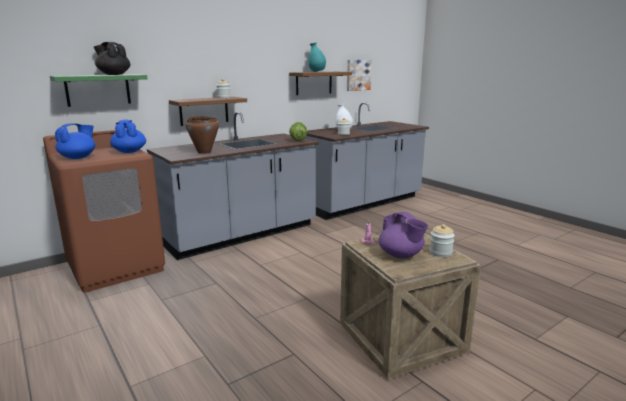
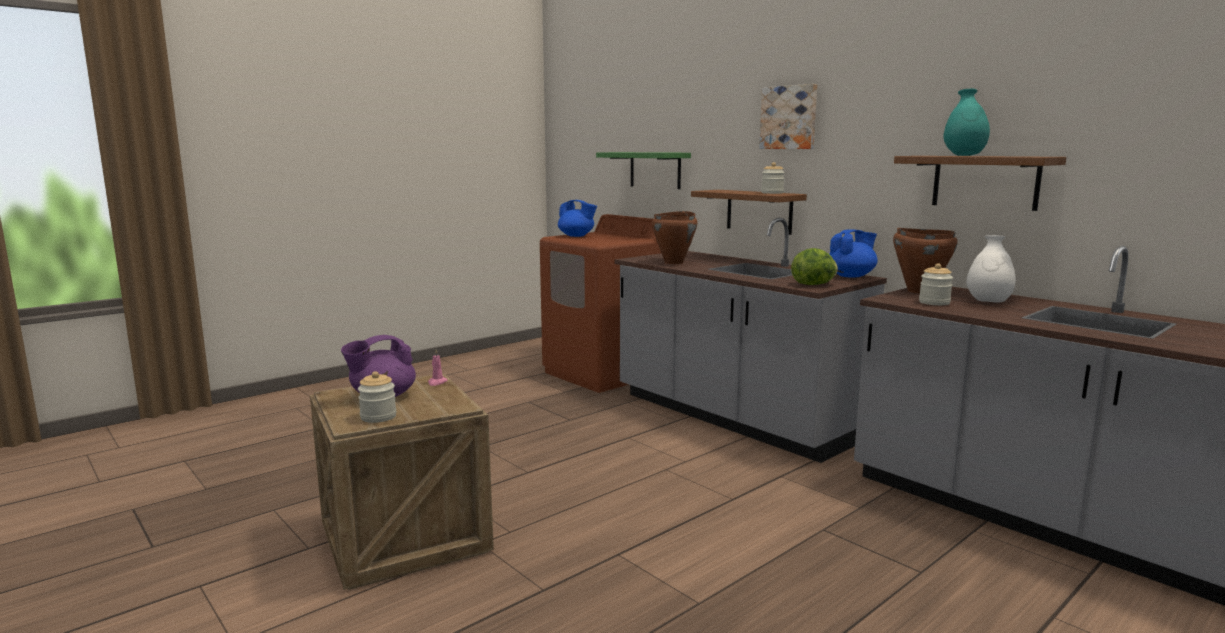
camera: 85 degrees right, 5 degrees down
(114, 74) = (651, 152): black teapot -> none
(129, 151) = (611, 241): blue teapot -> blue teapot (851, 276)
(318, 133) = (919, 291): none -> brown cooking pot
(358, 75) = (1154, 169): picture -> picture (789, 117)

